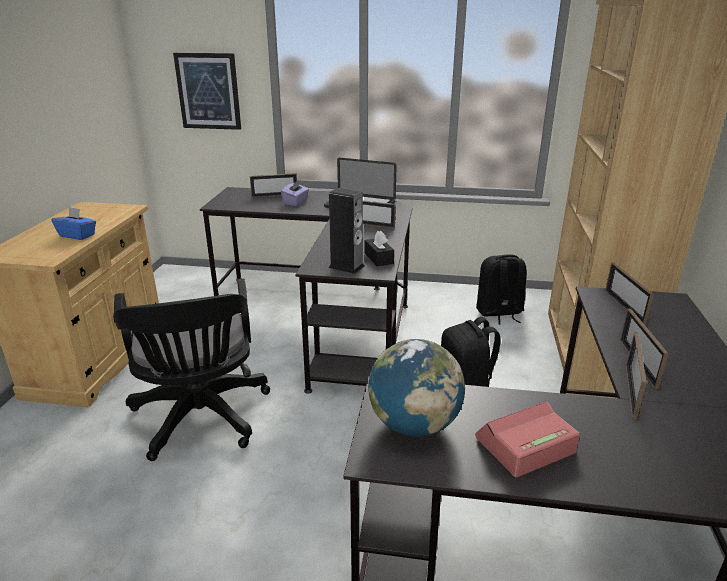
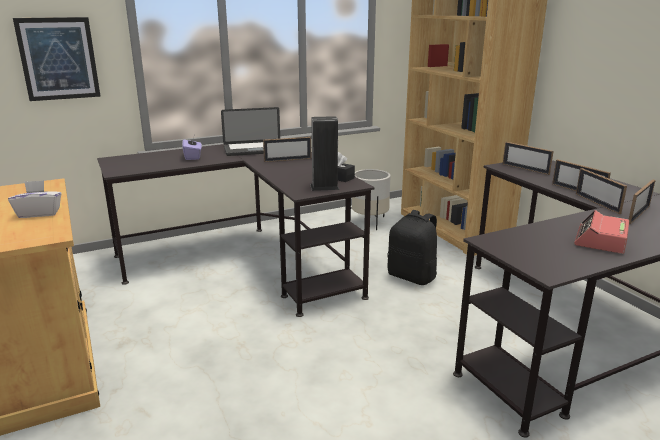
camera: 35 degrees left, 5 degrees down
(77, 235) = (39, 213): blue tissue box -> white tissue box
(201, 420) = (236, 369): black office chair -> none
(274, 195) = (162, 156): picture frame -> picture frame (638, 215)
(414, 425) = (535, 251): globe -> none
(499, 313) = (370, 222): black backpack -> white planter

